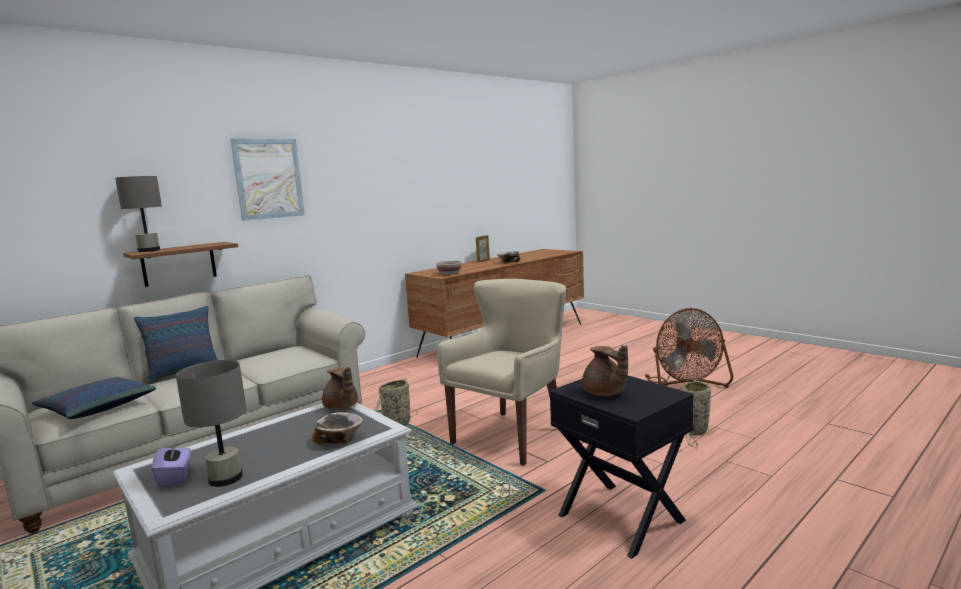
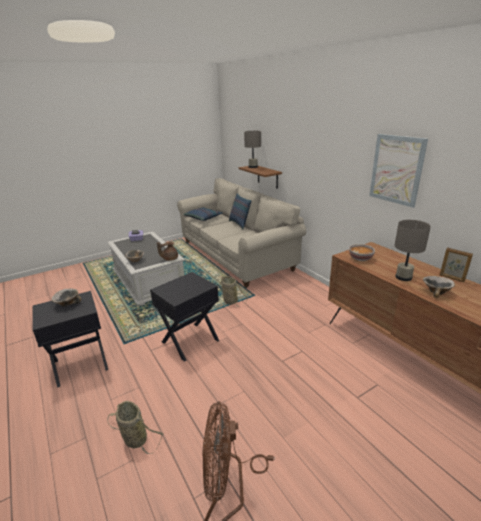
camera: 100 degrees right, 15 degrees up
(225, 478) = (127, 246): grey table lamp -> grey table lamp (403, 277)
(268, 178) = (303, 140): picture -> picture (396, 169)
(512, 435) = (190, 341): beige armchair -> black side table
(604, 393) = (67, 303): brown teapot -> bowl

